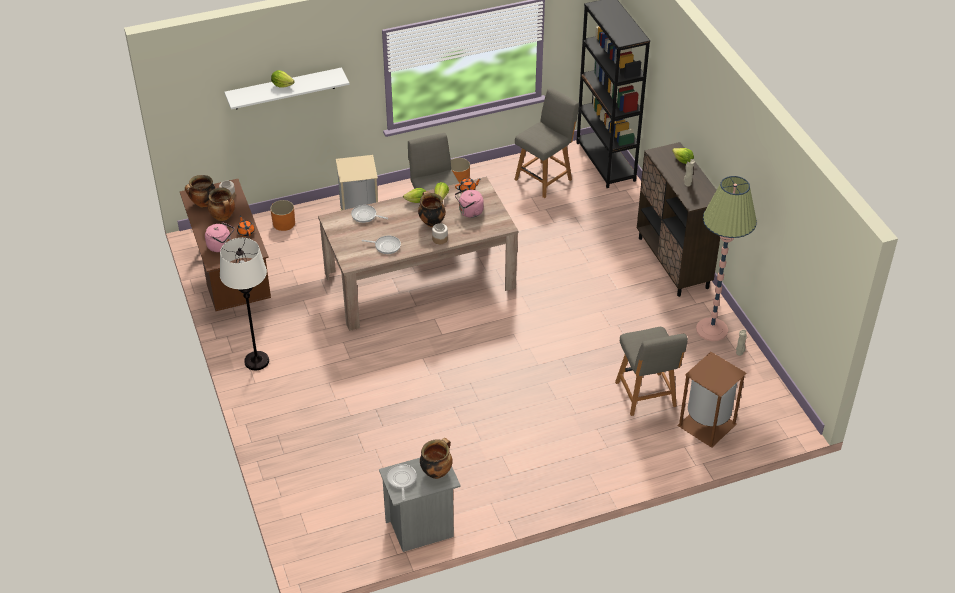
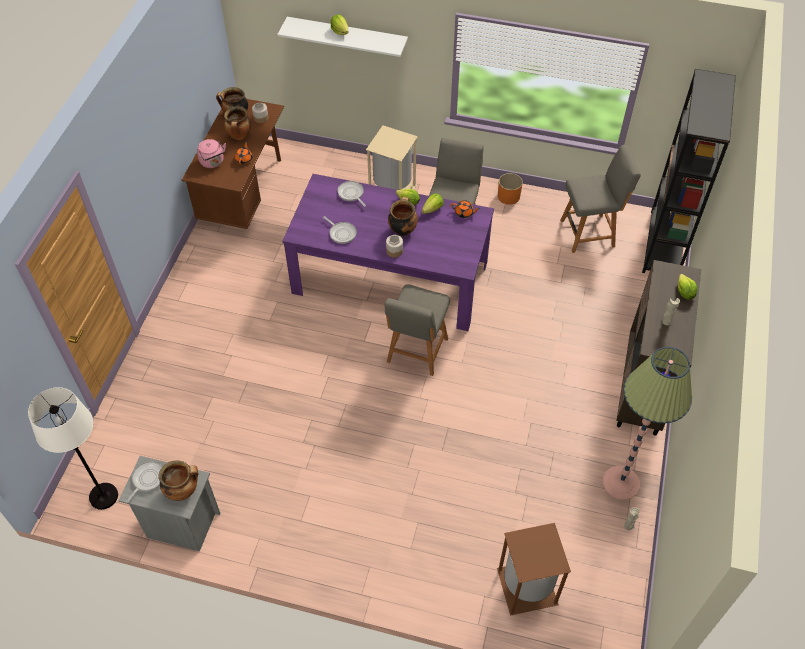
camera: 35 degrees right, 10 degrees up
(256, 361) = (196, 281): white floor lamp -> white floor lamp (103, 496)
(284, 223) = (327, 164): orange planter -> none
(419, 281) = (390, 277): beige dining table -> purple dining table
(469, 212) = (445, 237): pink kettle -> none
(646, 396) = (494, 516): grey chair -> grey chair (416, 352)

